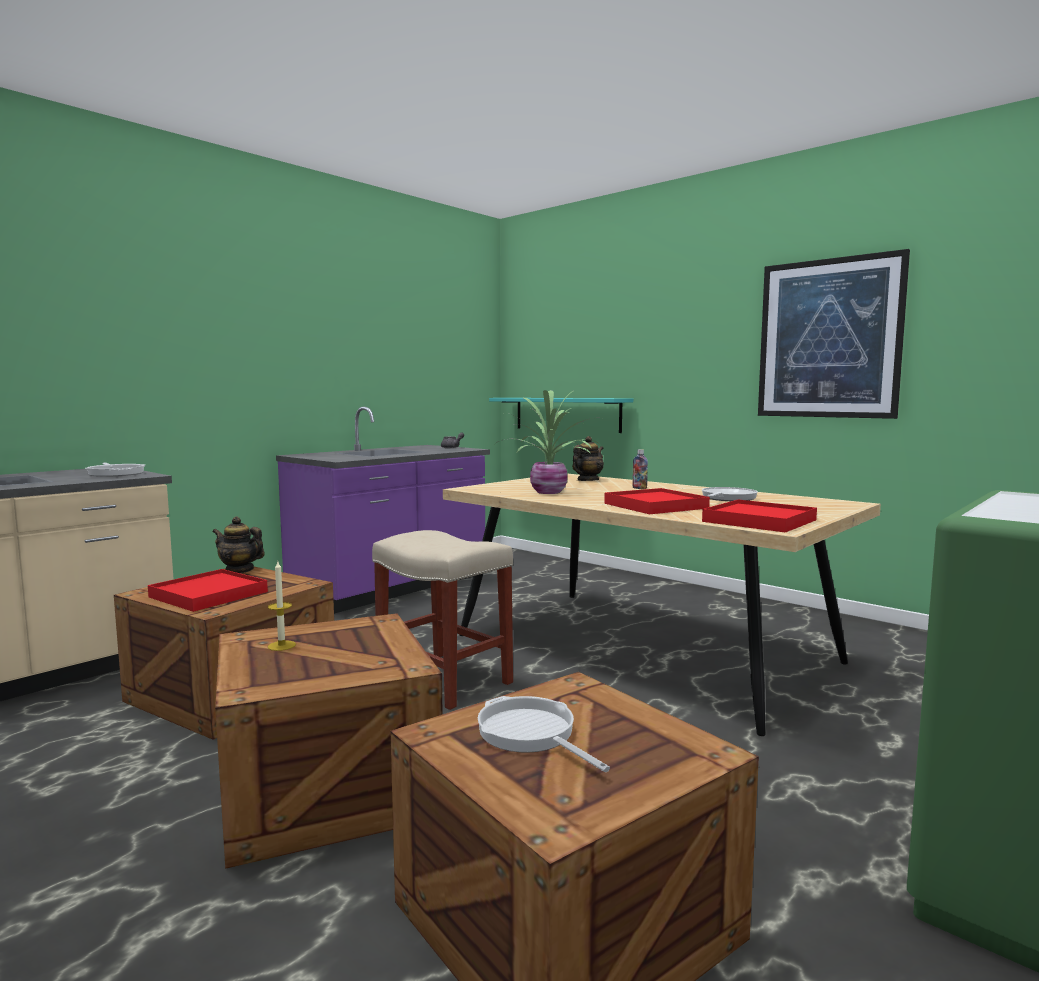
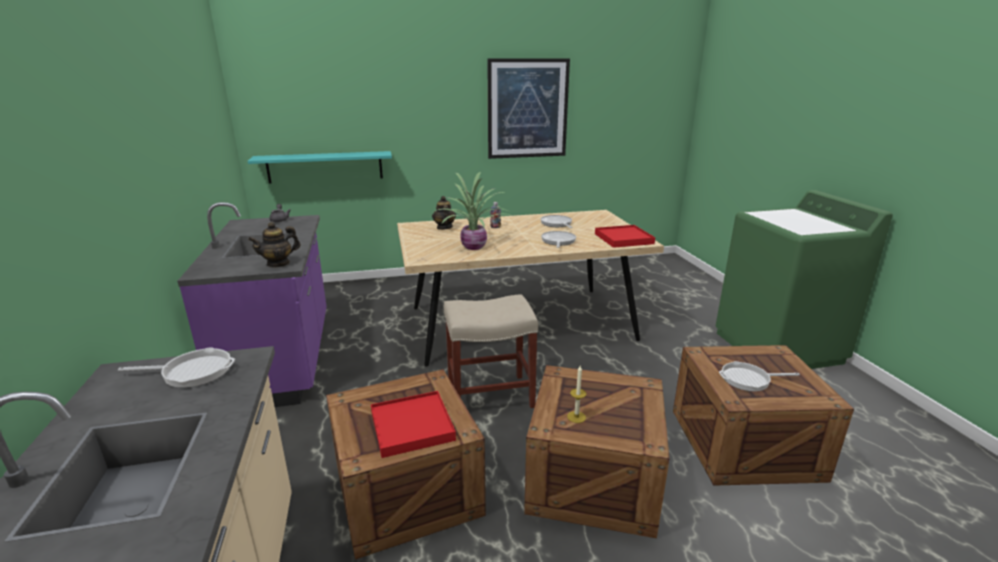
camera: 55 degrees left, 15 degrees up
(239, 570) = (350, 400): teapot -> teapot (278, 263)
(655, 506) = (558, 241): red tray -> frying pan

